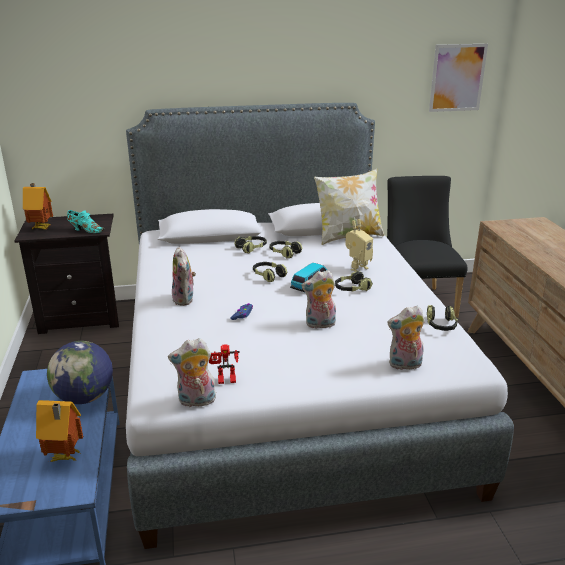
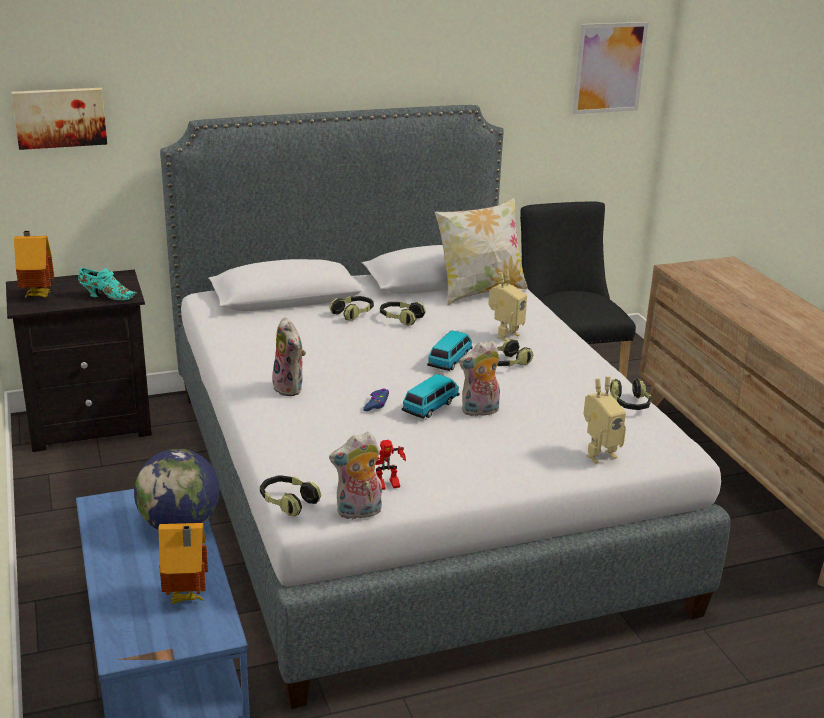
camera: 10 degrees left, 0 degrees up
(58, 106) = (60, 117): none -> picture
(268, 276) = (391, 351): headphones -> headphones (288, 502)
(282, 319) = (431, 406): none -> toy car
(404, 365) = (598, 454): plush toy -> toy robot

